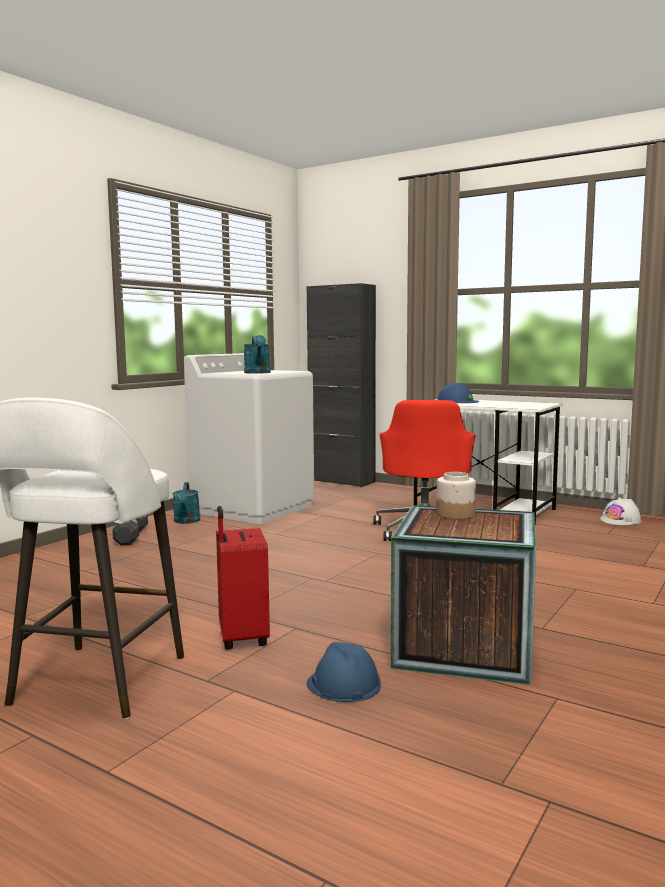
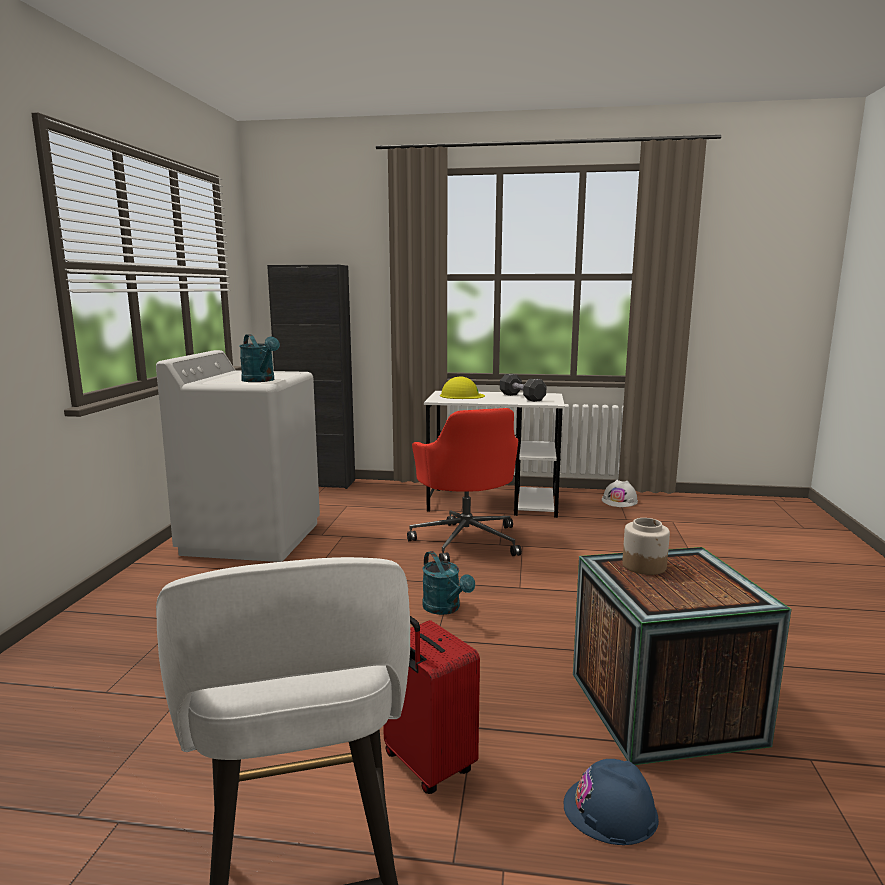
camera: 25 degrees left, 5 degrees up
(131, 537) = (128, 613): black dumbbell -> black dumbbell (522, 397)
(186, 521) = (184, 572): turquoise watering can -> turquoise watering can (445, 608)
(456, 401) = (461, 396): blue hard hat -> yellow hard hat

